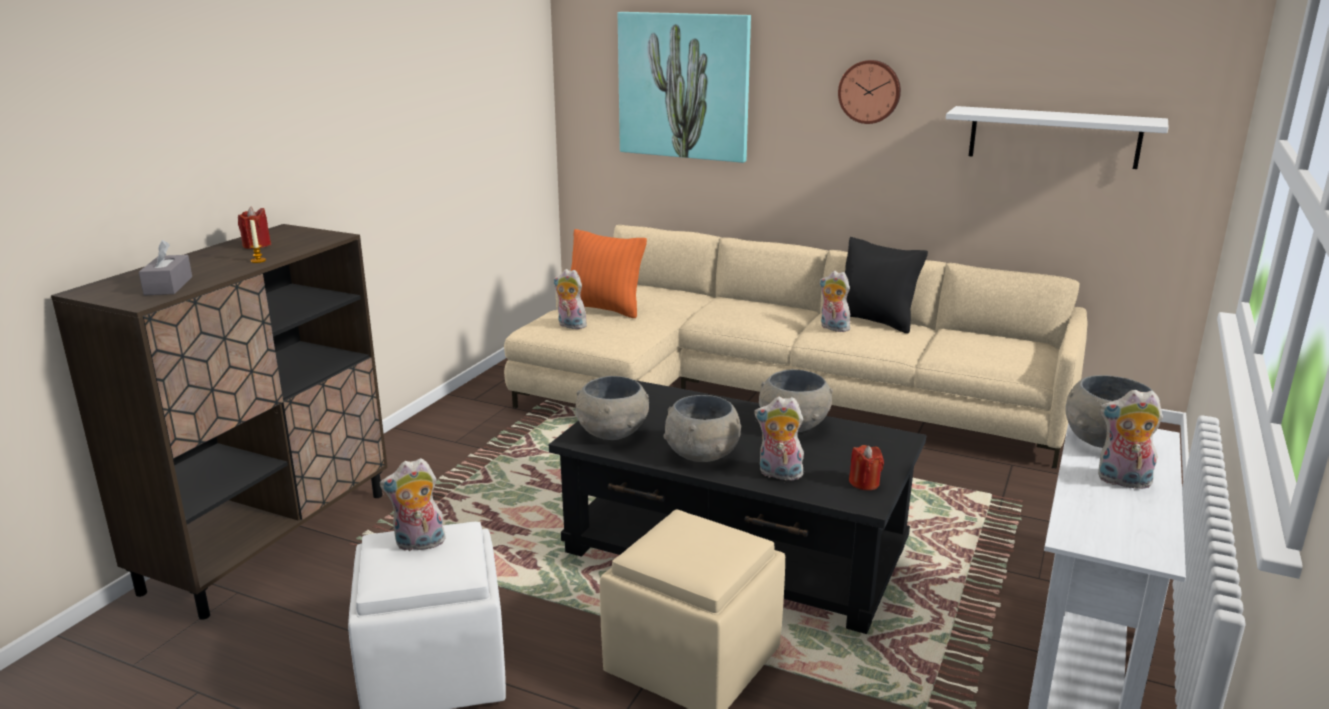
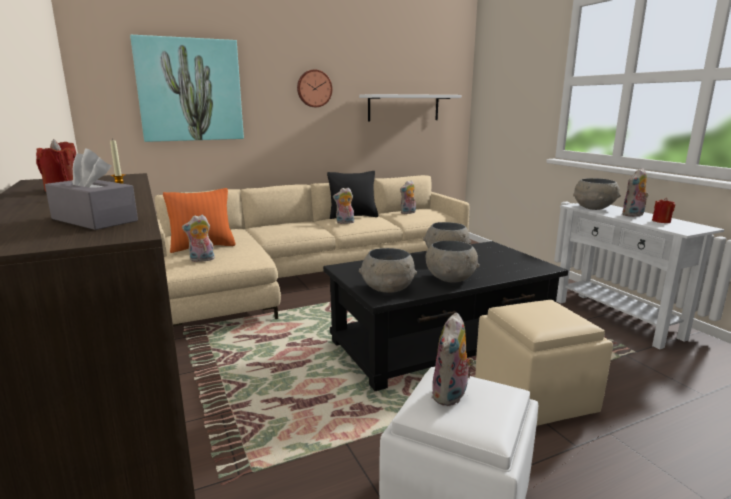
camera: 50 degrees left, 5 degrees down
(779, 474) = (497, 272): plush toy -> plush toy (408, 213)
(864, 483) = (527, 262): red candle -> red candle (661, 221)

